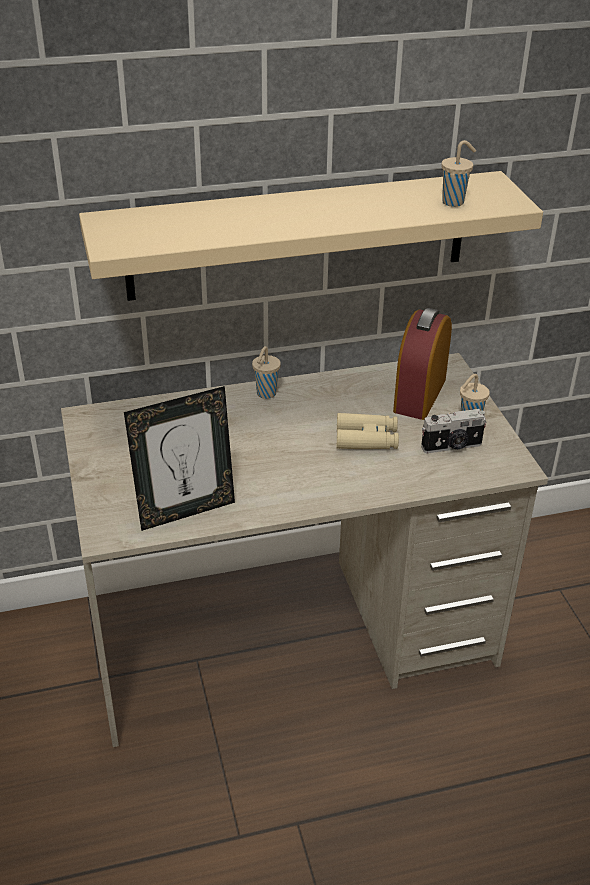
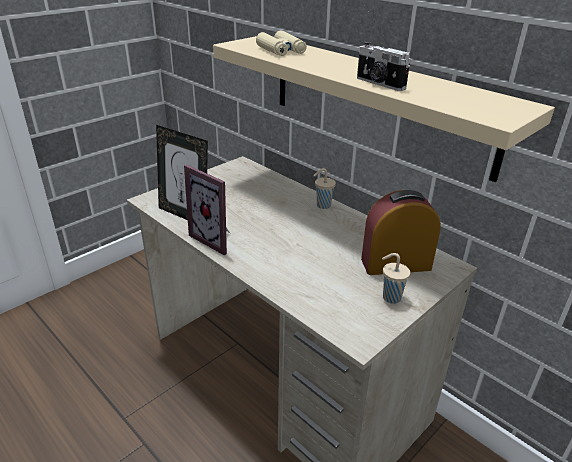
camera: 60 degrees right, 5 degrees down
(269, 501) = (217, 239): none -> picture frame
(366, 439) = (317, 256): beige binoculars -> beige binoculars (281, 51)
(452, 447) = (349, 297): camera -> camera (379, 84)
(454, 202) = (455, 100): beige cup -> none

